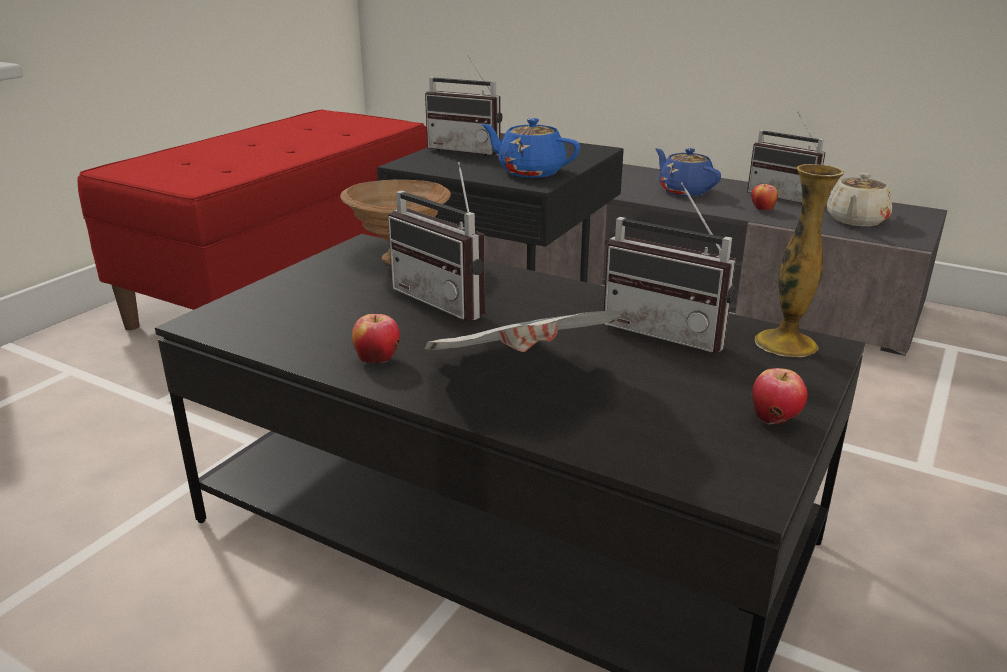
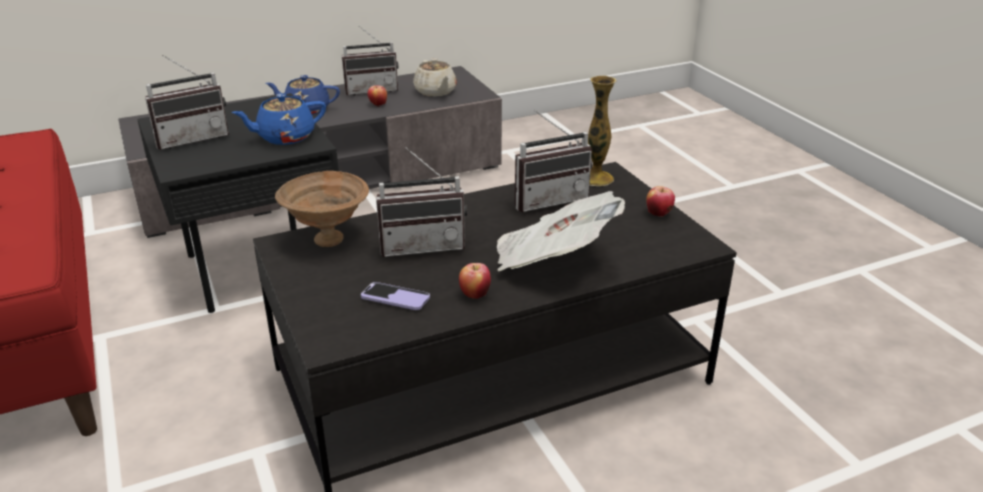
camera: 55 degrees left, 5 degrees up
(323, 322) = (395, 298): none -> phone

